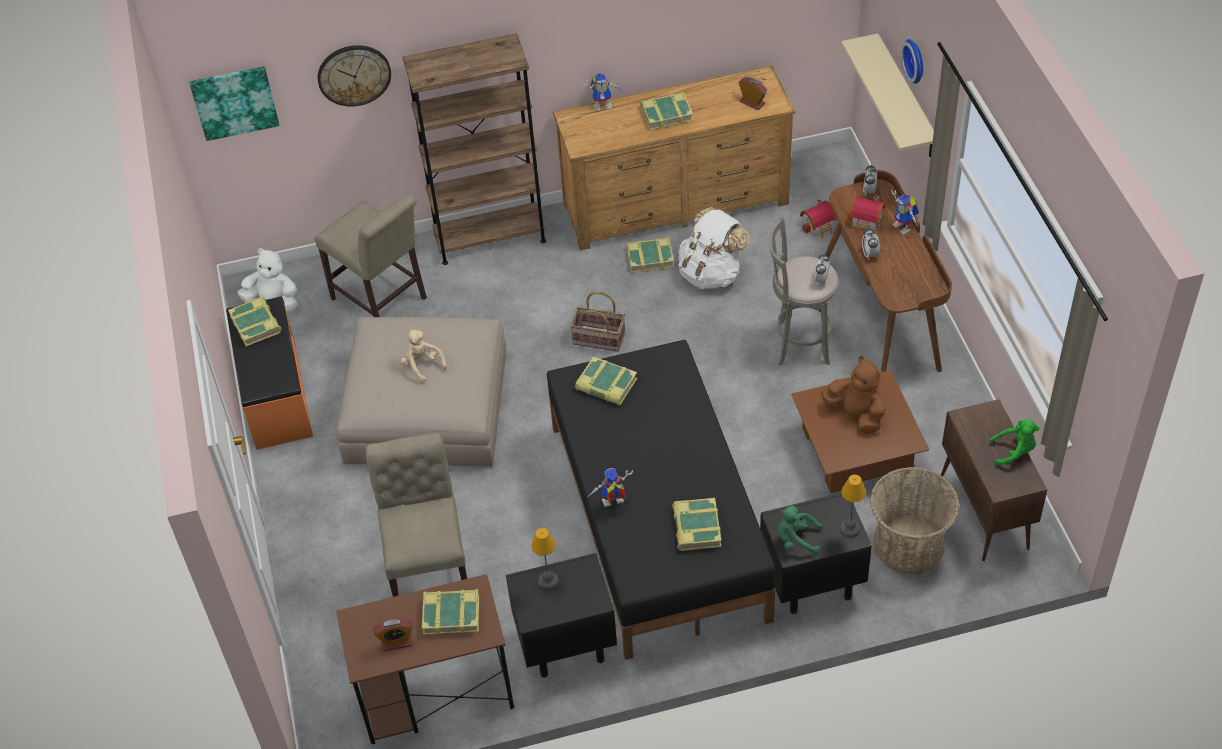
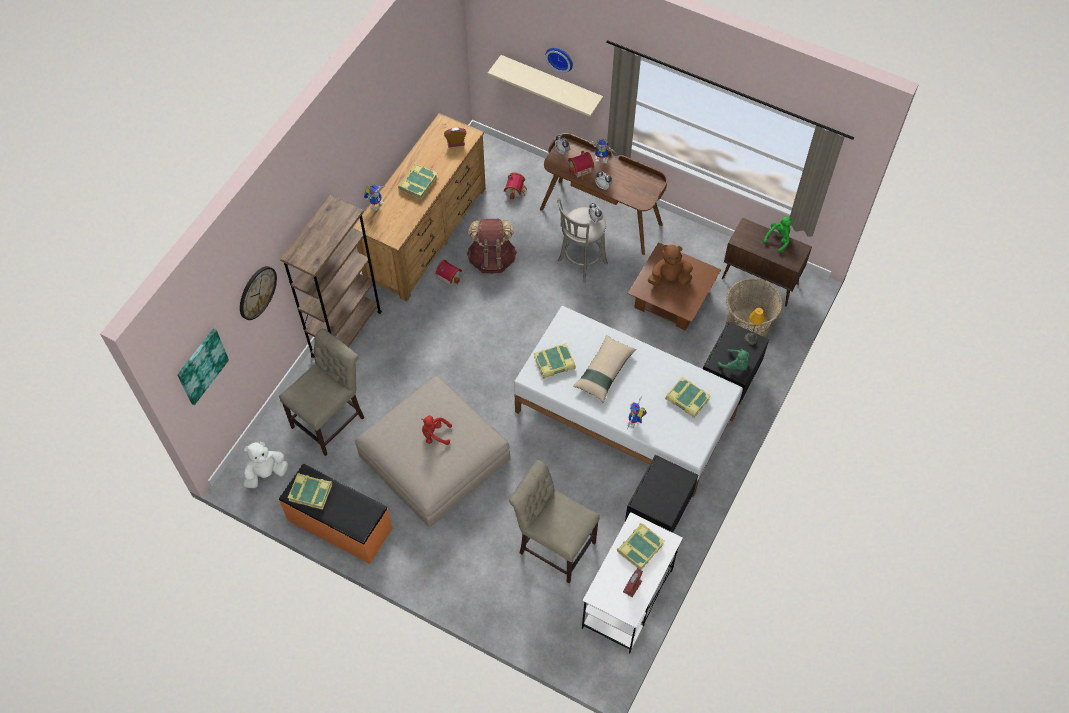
camera: 50 degrees left, 10 degrees up
(382, 301) = (331, 420): beige chair -> beige chair turned 45 degrees counterclockwise
(422, 366) = (435, 435): beige plush toy -> red plush toy
(434, 693) = (627, 599): brown desk -> white desk
(549, 581) = (651, 489): table lamp -> none
(598, 339) = (478, 344): basket -> none
(645, 432) = (604, 372): none -> beige pillow
(650, 257) = (449, 276): book -> toy house
(656, 522) = (624, 416): black bed -> white bed
(711, 273) = (492, 259): white backpack -> brown backpack
(797, 540) = (735, 365): green plush toy -> green plush toy turned 105 degrees counterclockwise

